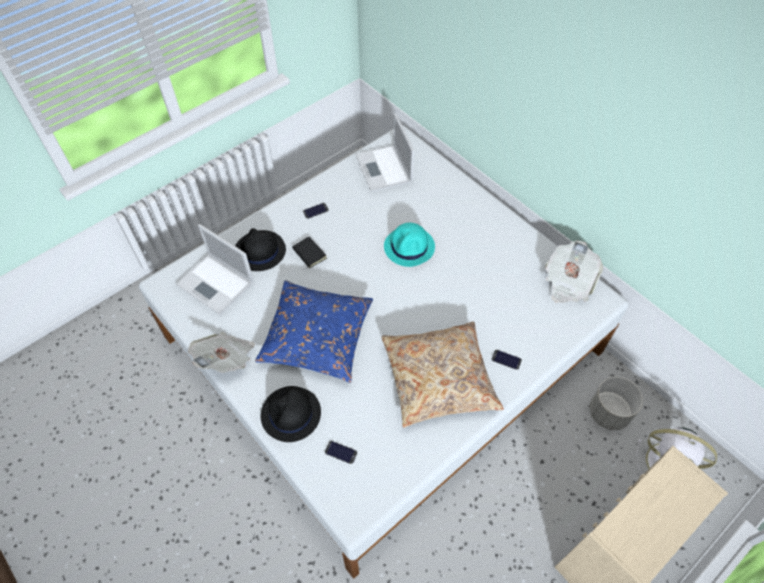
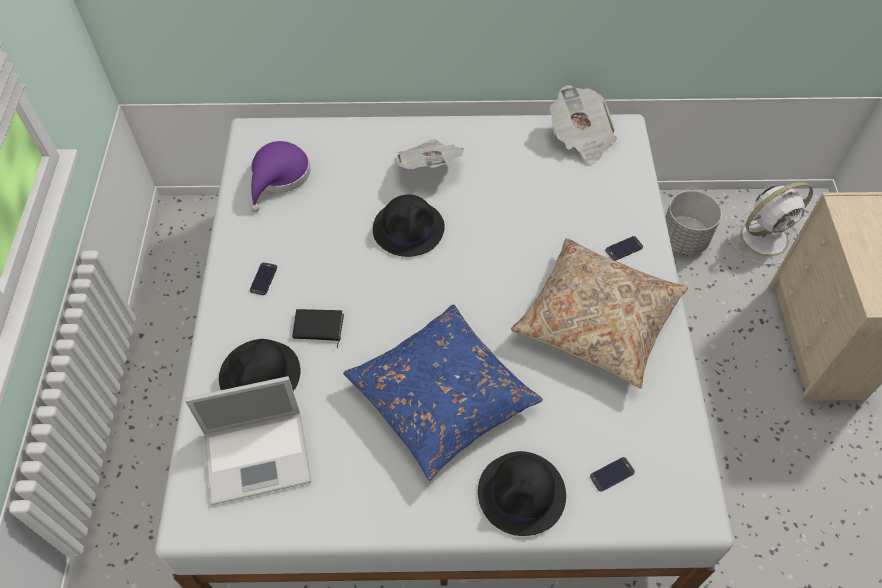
camera: 50 degrees left, 0 degrees up
(226, 359) = (383, 516): newspaper -> newspaper (429, 167)
(384, 169) = (279, 176): laptop -> purple hat
(409, 247) = (409, 228): turquoise hat -> black hat

